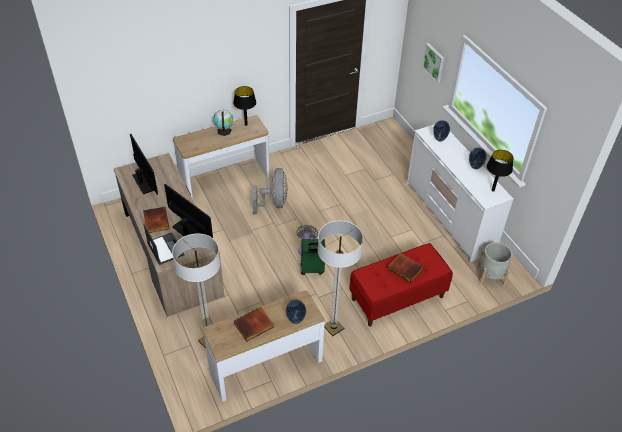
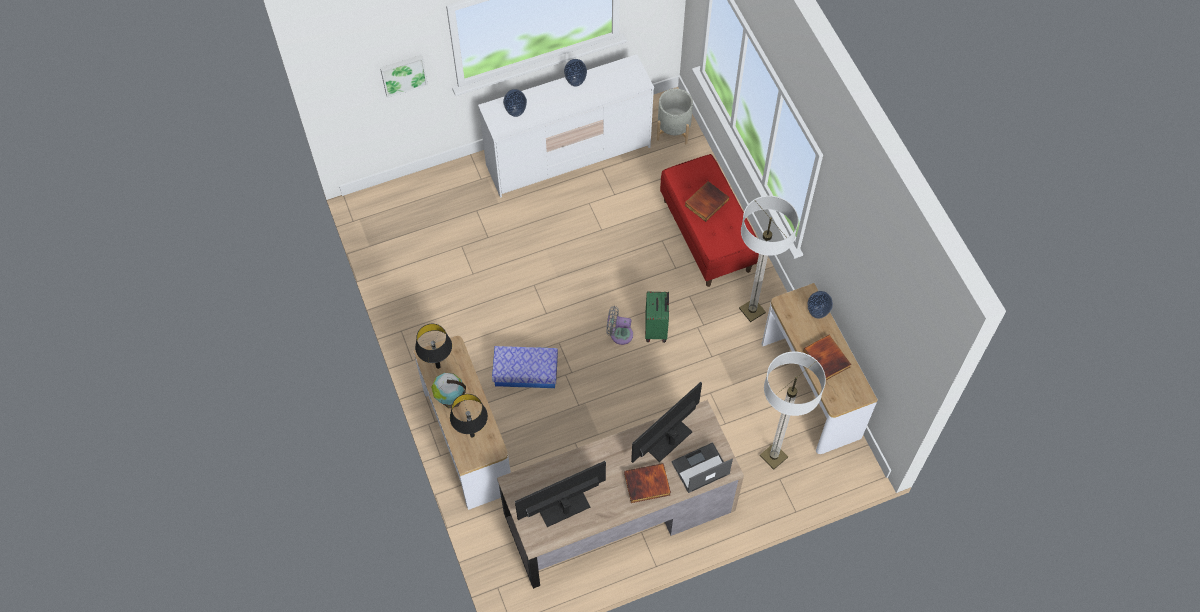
camera: 85 degrees left, 15 degrees up
(274, 203) = (525, 372): grey fan -> storage box
(493, 190) = (621, 72): black table lamp -> black table lamp (472, 435)

